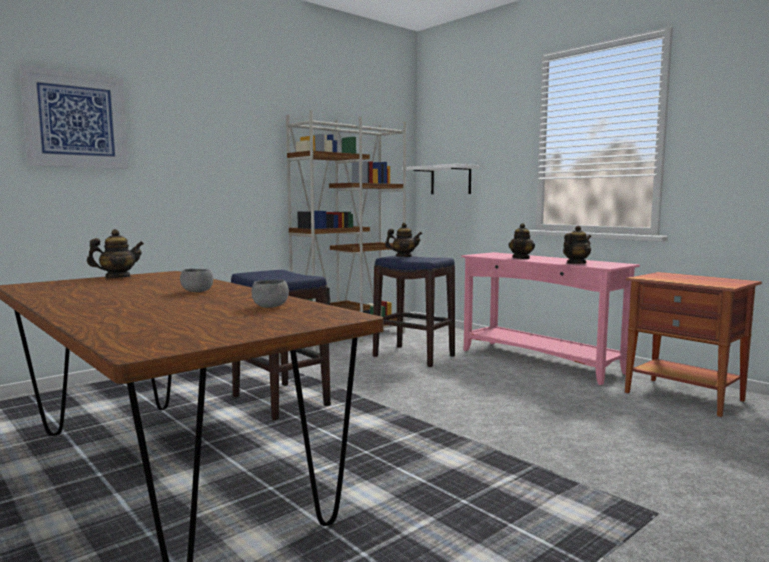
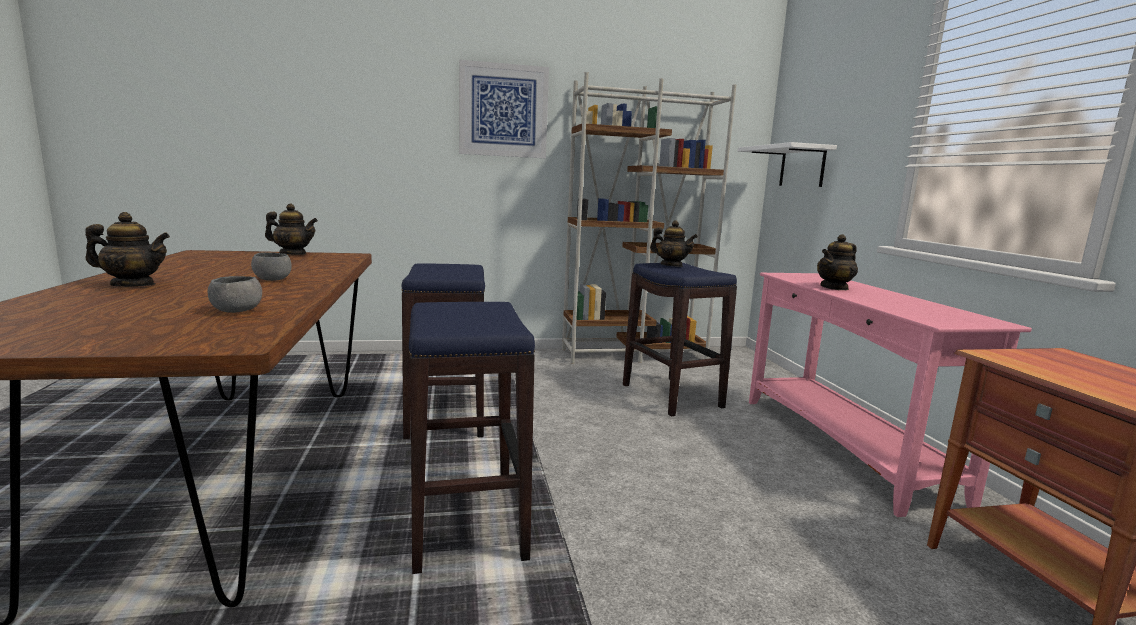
camera: 30 degrees right, 5 degrees up
(76, 120) = (332, 91): picture -> picture (503, 111)
(398, 447) = (466, 522): none -> stool
(576, 263) = (899, 309): teapot -> teapot (133, 285)

